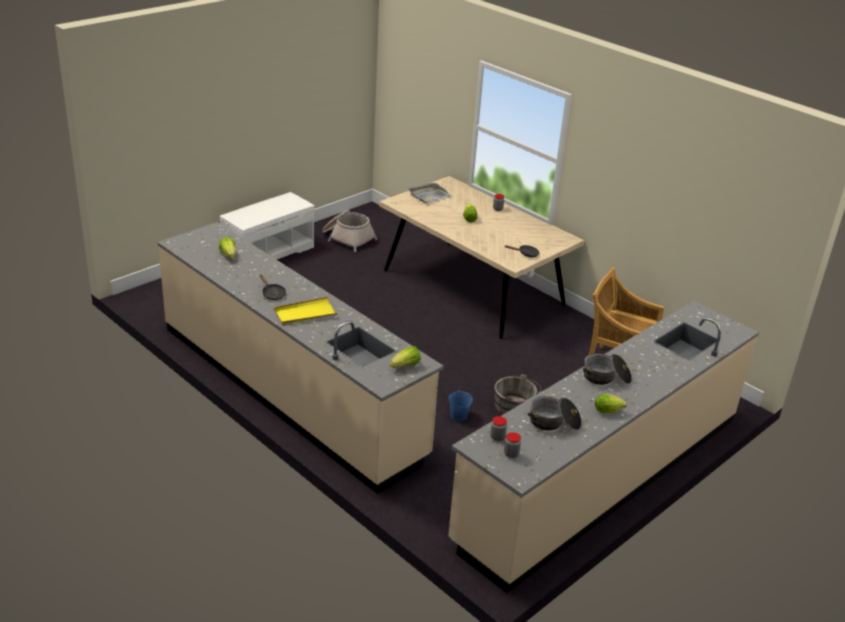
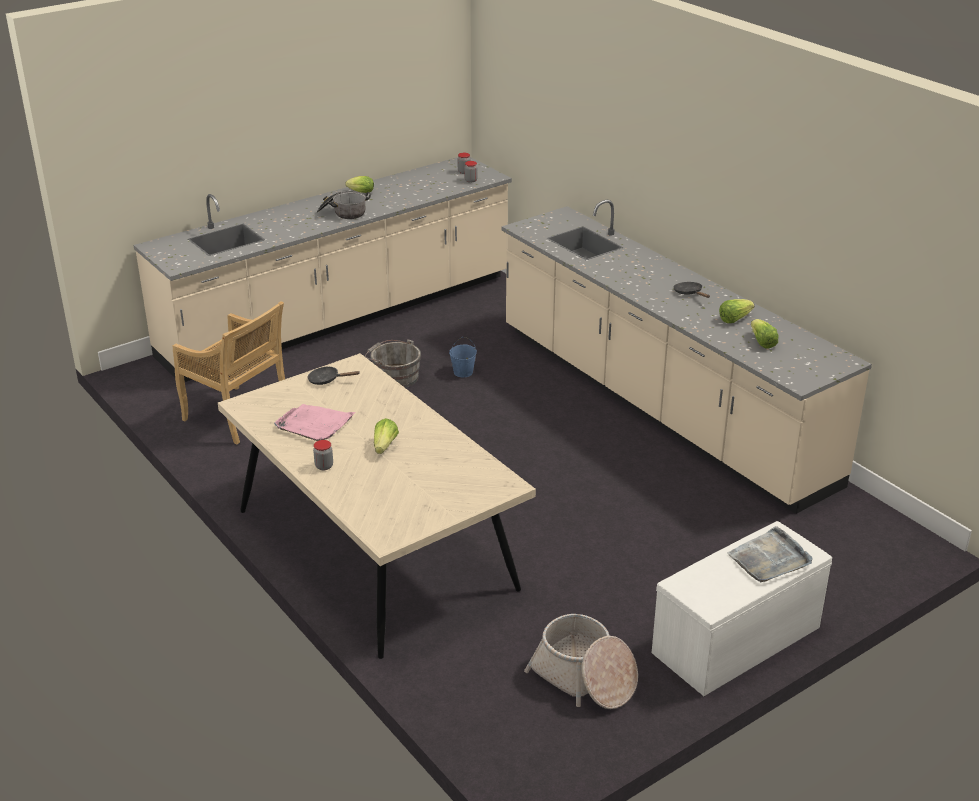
camera: 170 degrees left, 0 degrees up
(305, 314) = (646, 272): yellow tray -> none
(406, 365) = (539, 226): lettuce -> lettuce (734, 319)
(429, 195) = (439, 502): grey tray -> grey tray (769, 559)
(516, 228) = (314, 424): none -> pink tray
(554, 422) = (416, 187): cooking pot -> none

